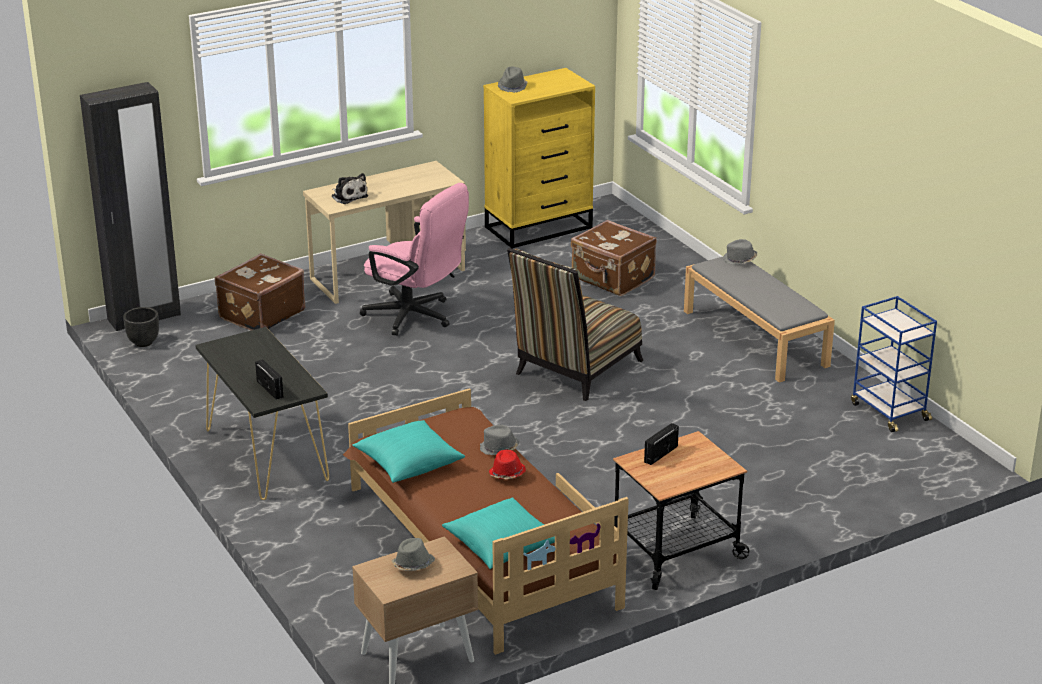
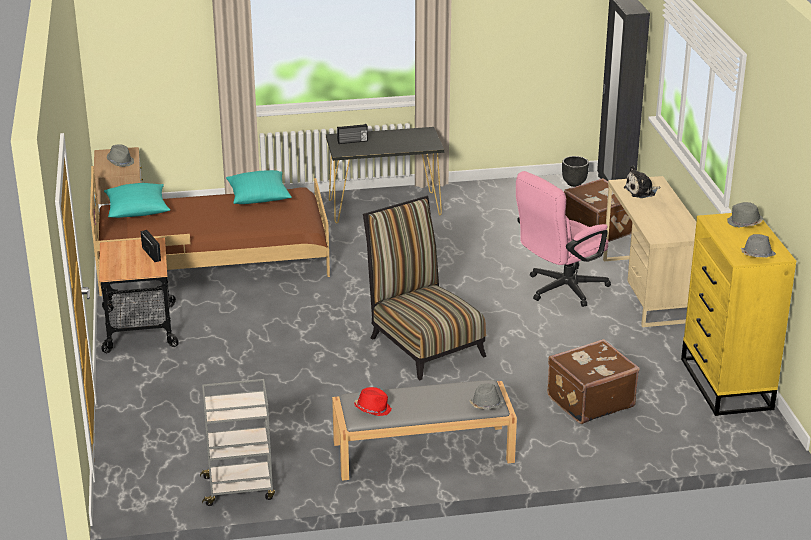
camera: 110 degrees right, 0 degrees up
(499, 448) = (249, 228): grey hat -> grey hat (757, 255)
(507, 474) = (215, 225): red hat -> red hat (373, 409)
(888, 411) = (240, 488): blue cart -> grey cart

